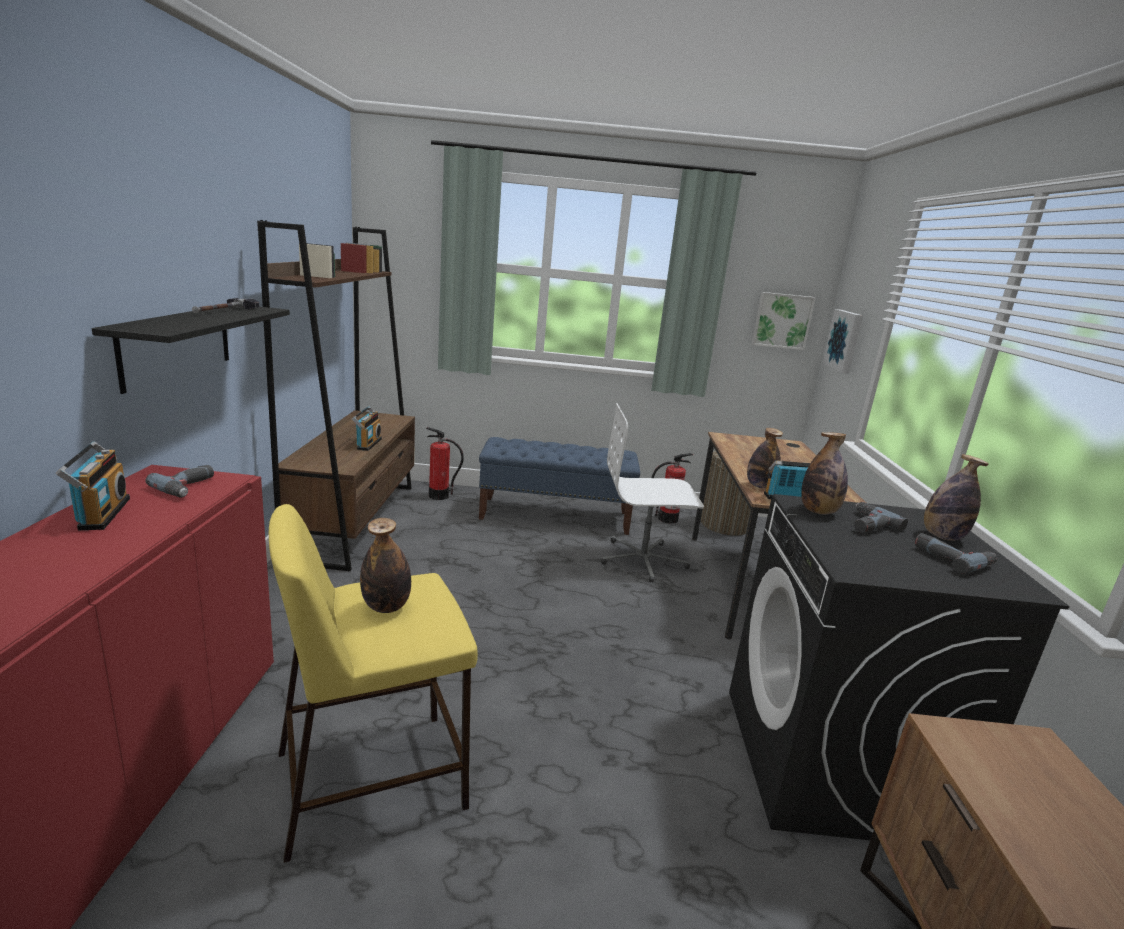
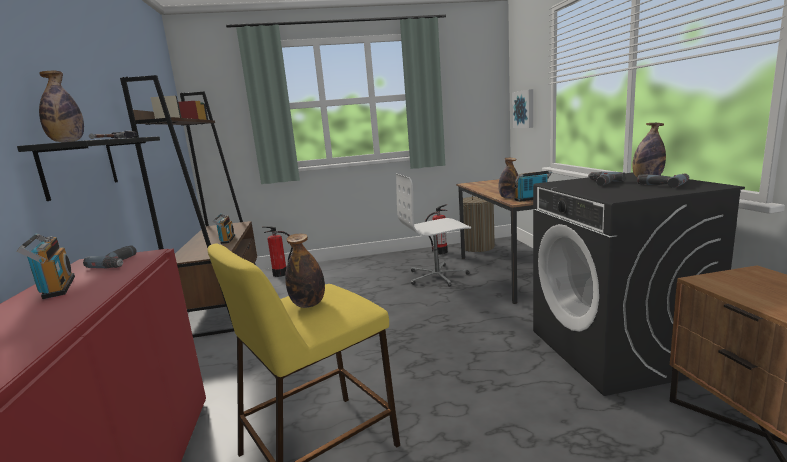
camera: 10 degrees left, 5 degrees down
(555, 515) = (367, 266): blue bench -> none
(782, 320) = (481, 107): picture -> none
(818, 511) = (568, 184): bottle -> bottle (67, 142)

